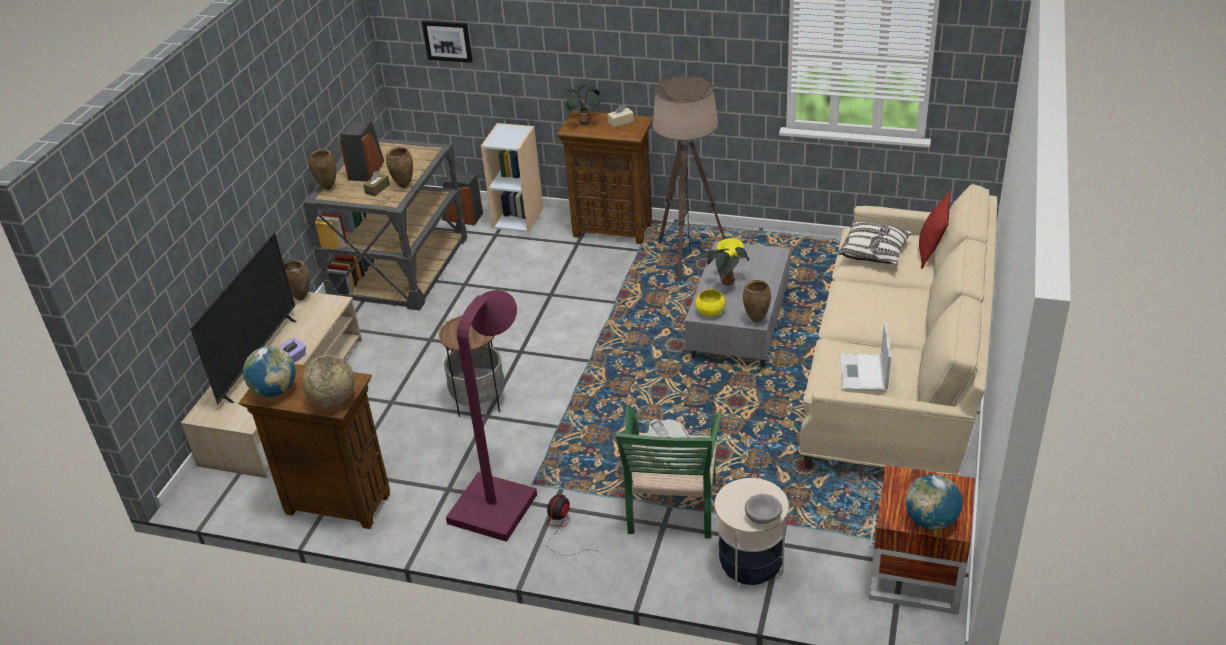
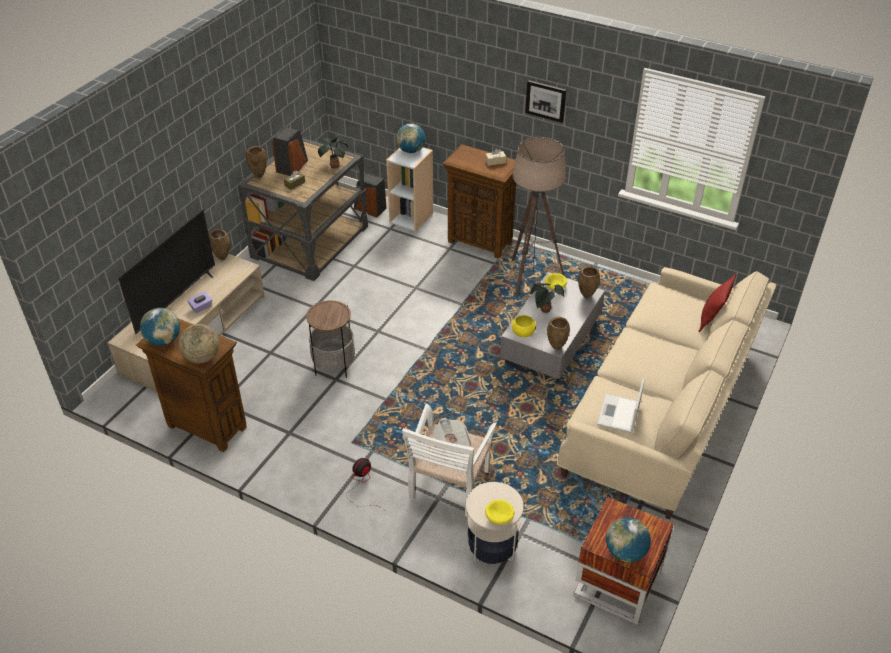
camera: 10 degrees right, 5 degrees up
(403, 187) = (315, 186): brown vase -> brown vase (586, 296)
(448, 40) = (375, 72): picture -> picture (546, 100)
(499, 499) = (323, 449): purple floor lamp -> none
(508, 131) = (411, 150): none -> globe
(584, 121) = (467, 156): potted plant -> potted plant (334, 165)
(672, 508) = (449, 486): green armchair -> white armchair
(764, 517) = (500, 518): grey bowl -> yellow bowl
(874, 252) = (665, 310): pillow -> none

